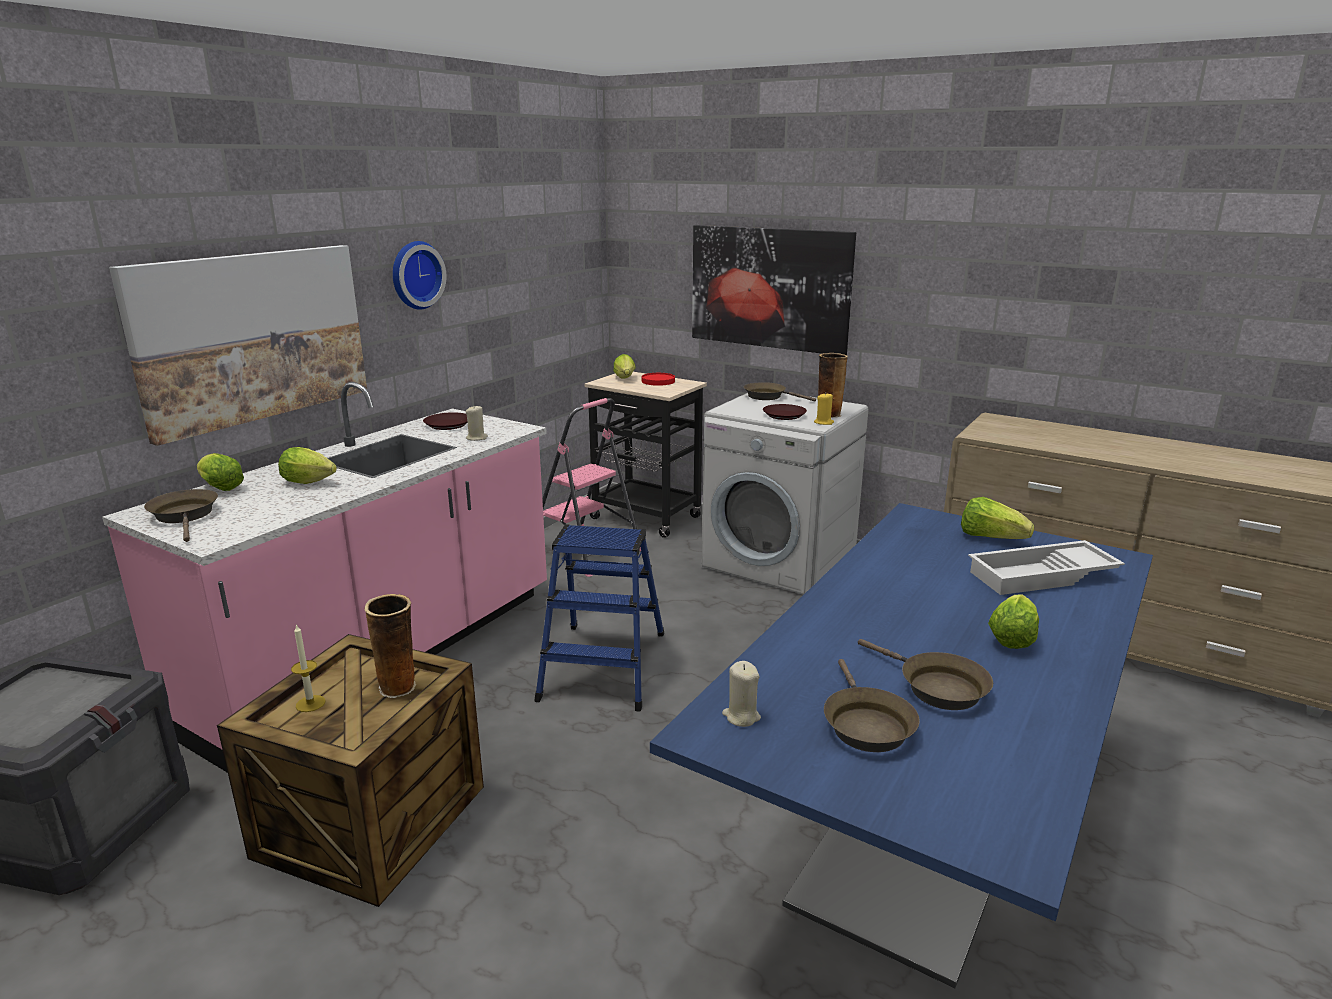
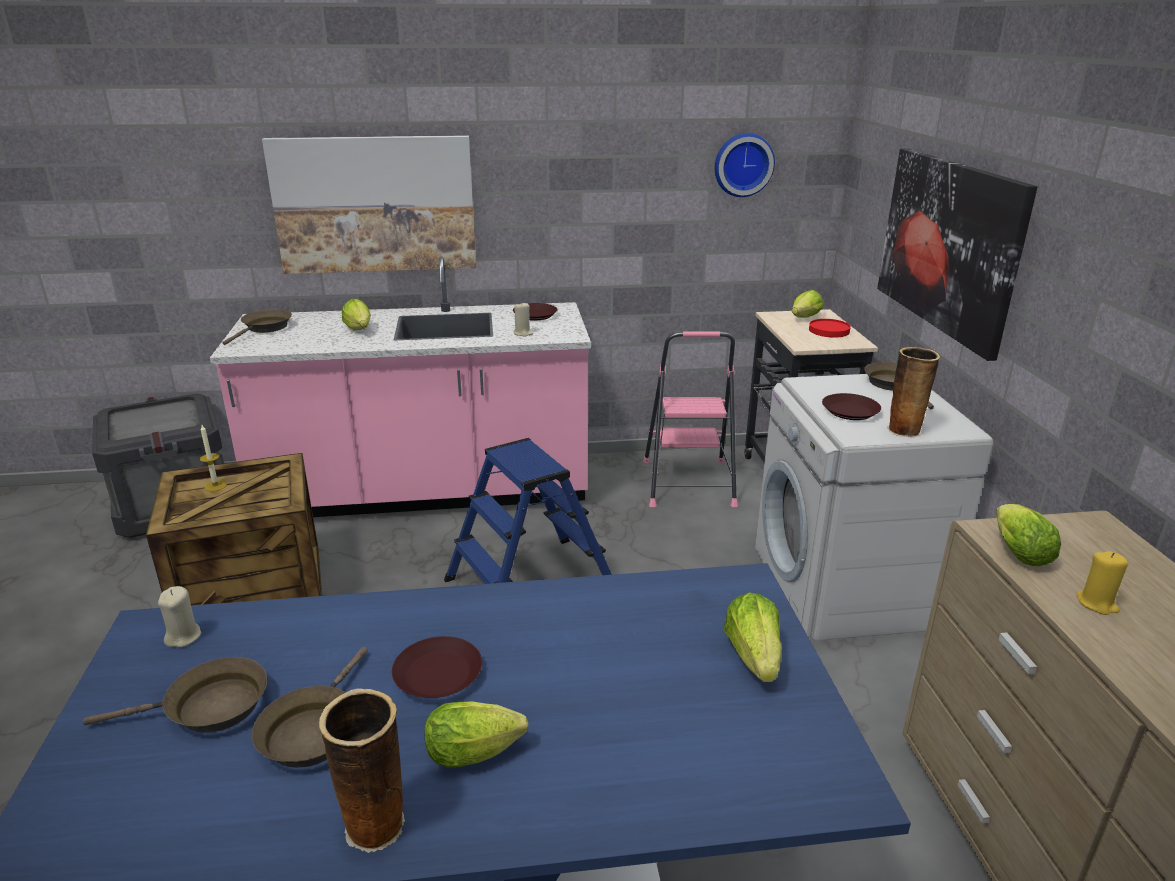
camera: 50 degrees right, 5 degrees up
(219, 487) = (319, 316): lettuce -> lettuce (1016, 551)
(399, 687) = (259, 503): vase -> vase (376, 828)
(415, 275) = (550, 169): wall clock -> wall clock (742, 164)
(823, 422) = (871, 436): yellow candle -> yellow candle (1097, 603)
(865, 724) = (209, 708): brown frying pan -> brown frying pan turned 150 degrees counterclockwise
(915, 628) = (437, 675): none -> brown plate
(1042, 576) = (685, 731): white tray -> none

